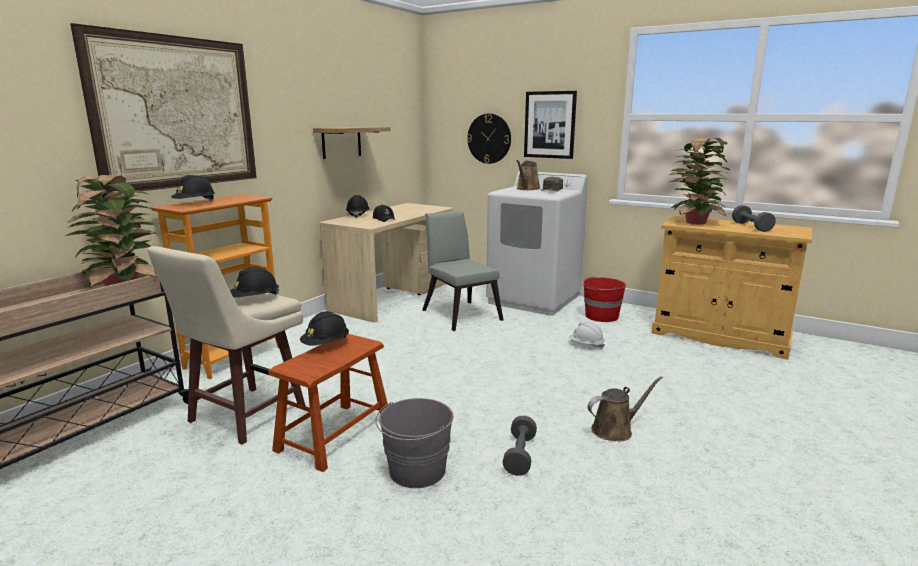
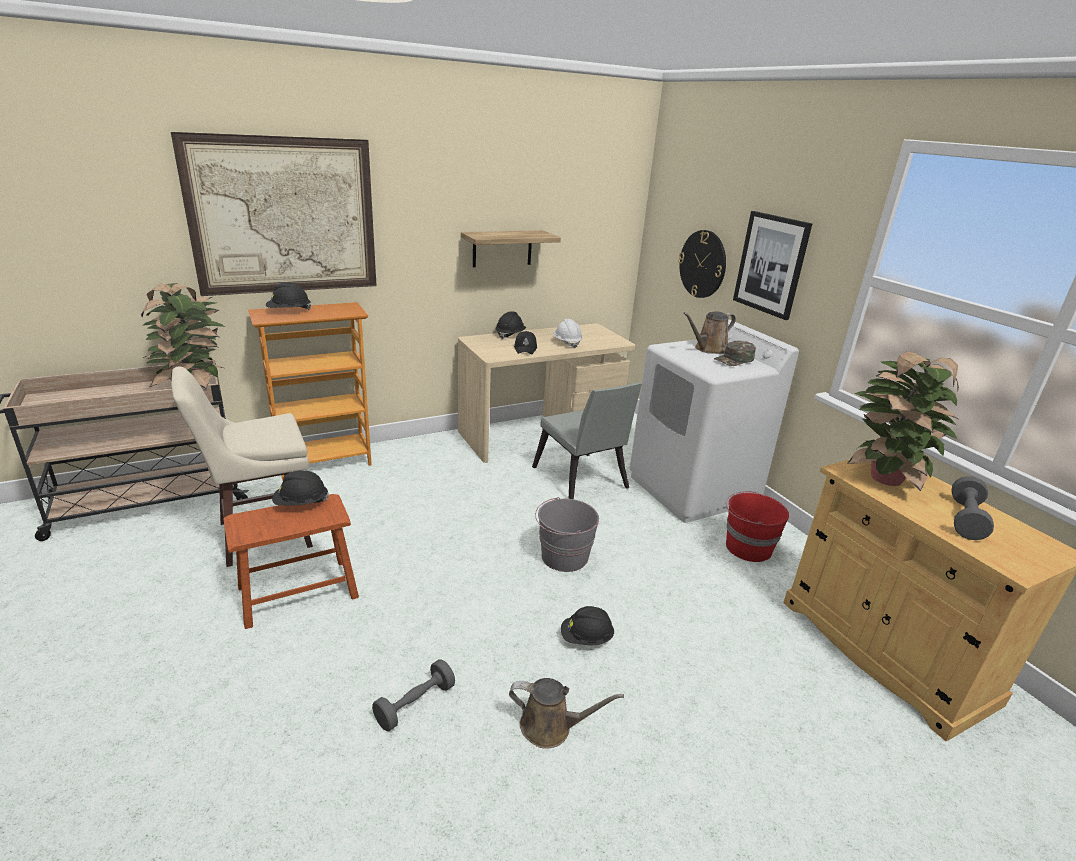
camera: 30 degrees right, 10 degrees up
(255, 299) = (268, 434): black hard hat -> black hard hat (586, 638)
(416, 471) = (310, 670): grey bucket -> grey bucket (563, 557)
(460, 313) = (581, 481): grey chair -> grey chair turned 150 degrees clockwise
(586, 345) = (670, 586): white hard hat -> white hard hat (567, 343)

